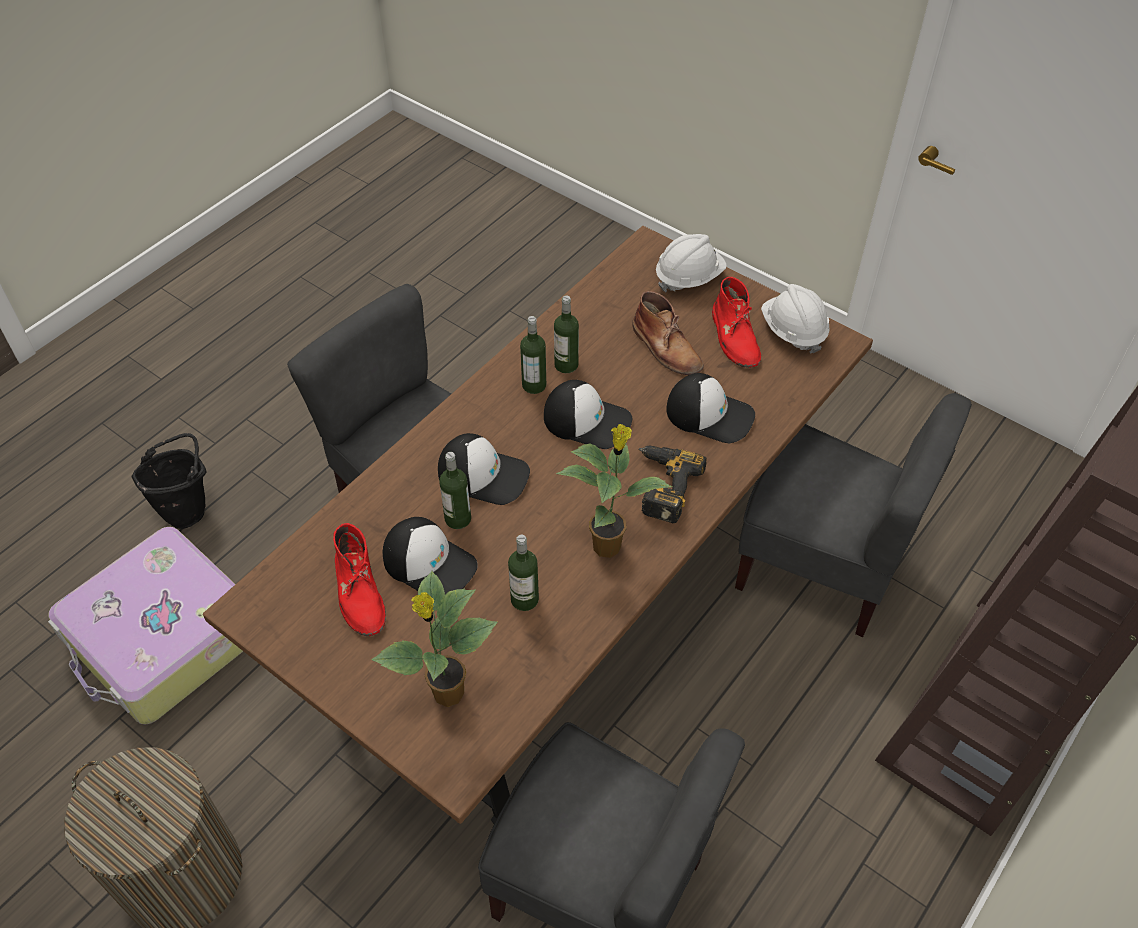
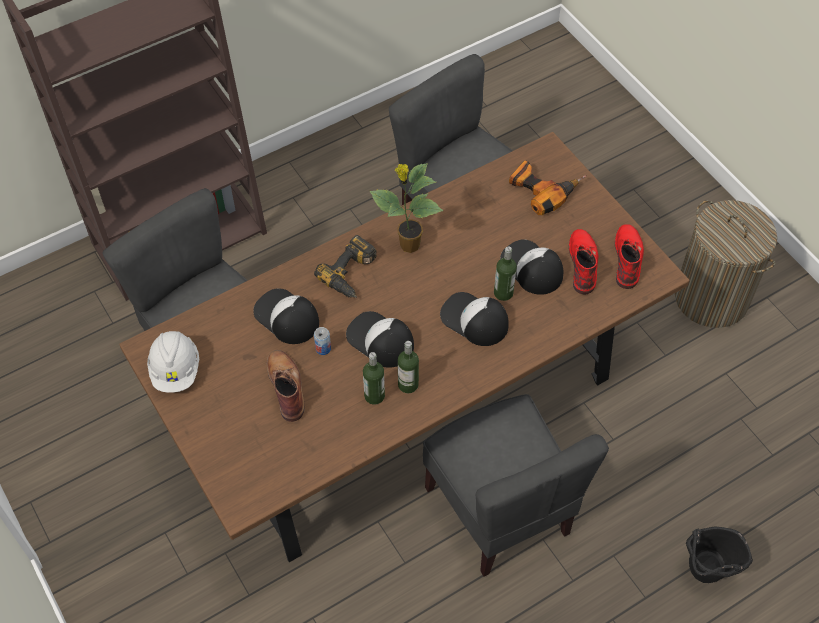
camera: 160 degrees left, 5 degrees up
(164, 639) = (725, 457): suitcase -> none
(447, 694) = (542, 189): potted plant -> power drill
(524, 599) = (477, 227): bottle -> none
(648, 394) = (323, 348): none -> can
(689, 277) = (225, 454): white hard hat -> none
(735, 337) = (225, 379): red boot -> red boot (627, 258)

